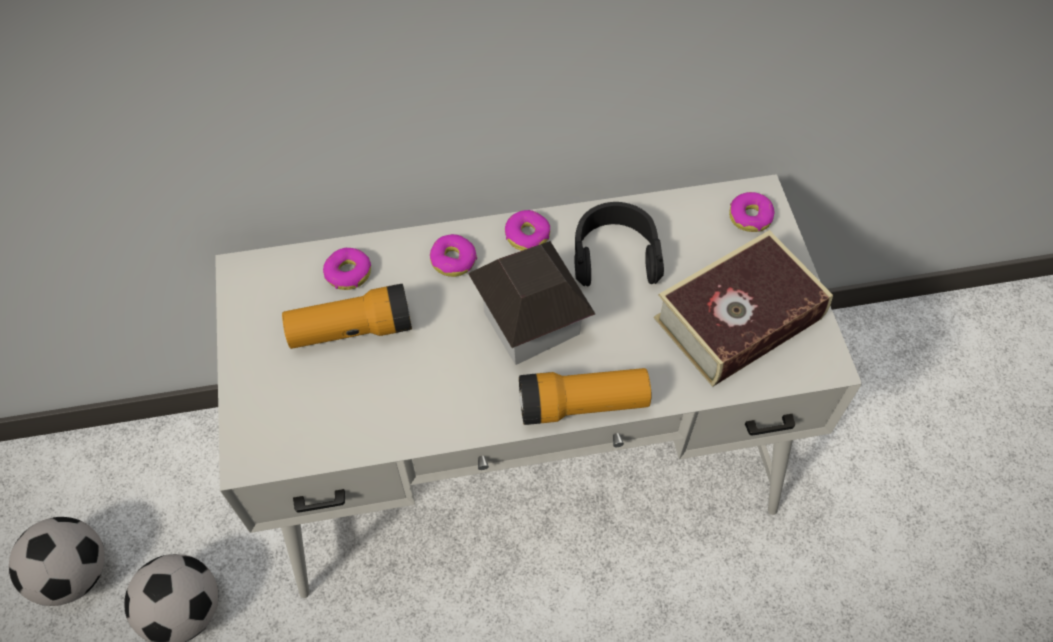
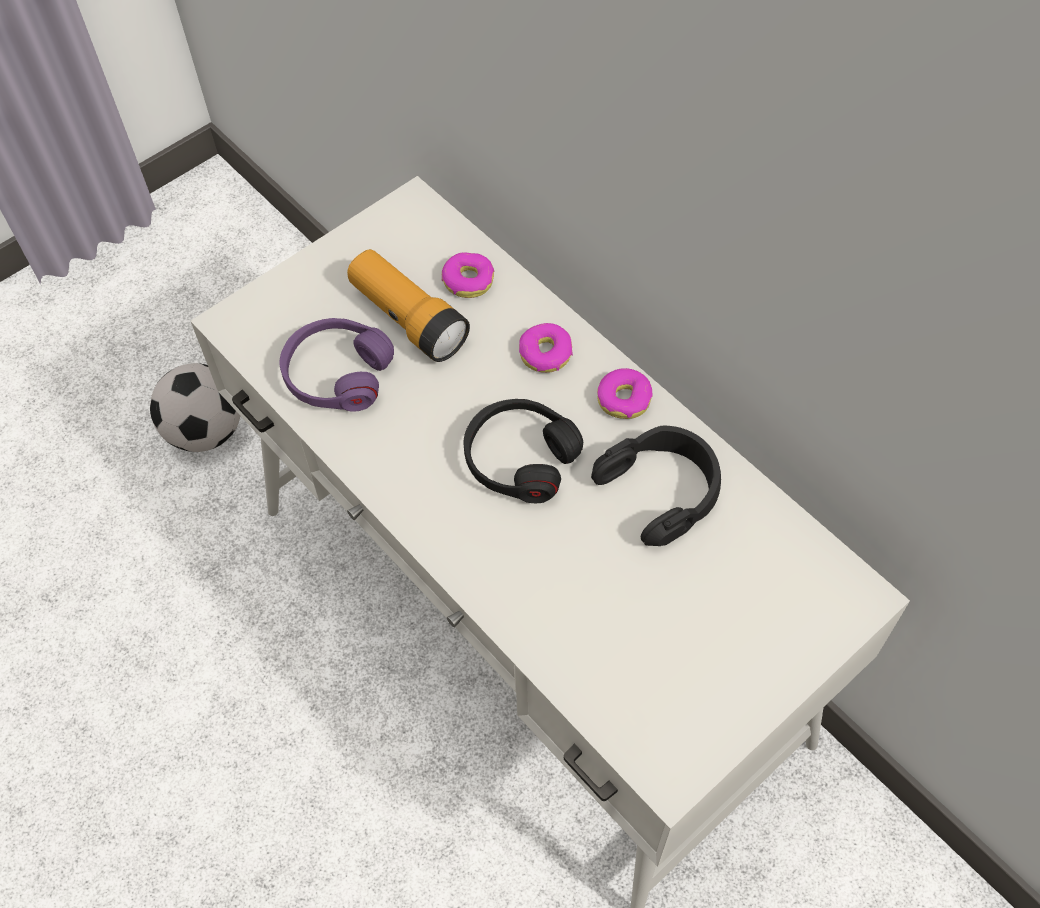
camera: 60 degrees right, 0 degrees up
(74, 574) = (192, 333): football -> none
(364, 404) = (337, 374): none -> purple headphones
(531, 322) = (520, 458): toy house -> black headphones
(582, 405) = (453, 554): flashlight -> none
(738, 319) = (664, 653): book -> none
(750, 217) = (820, 600): donut -> none

